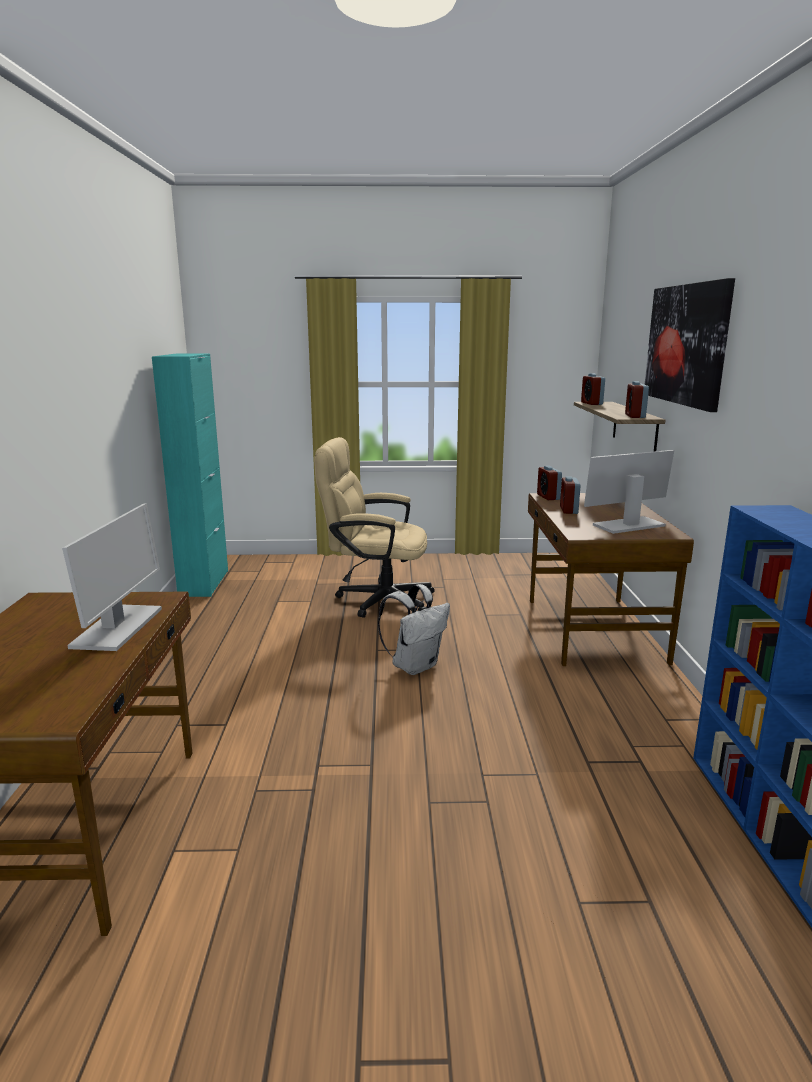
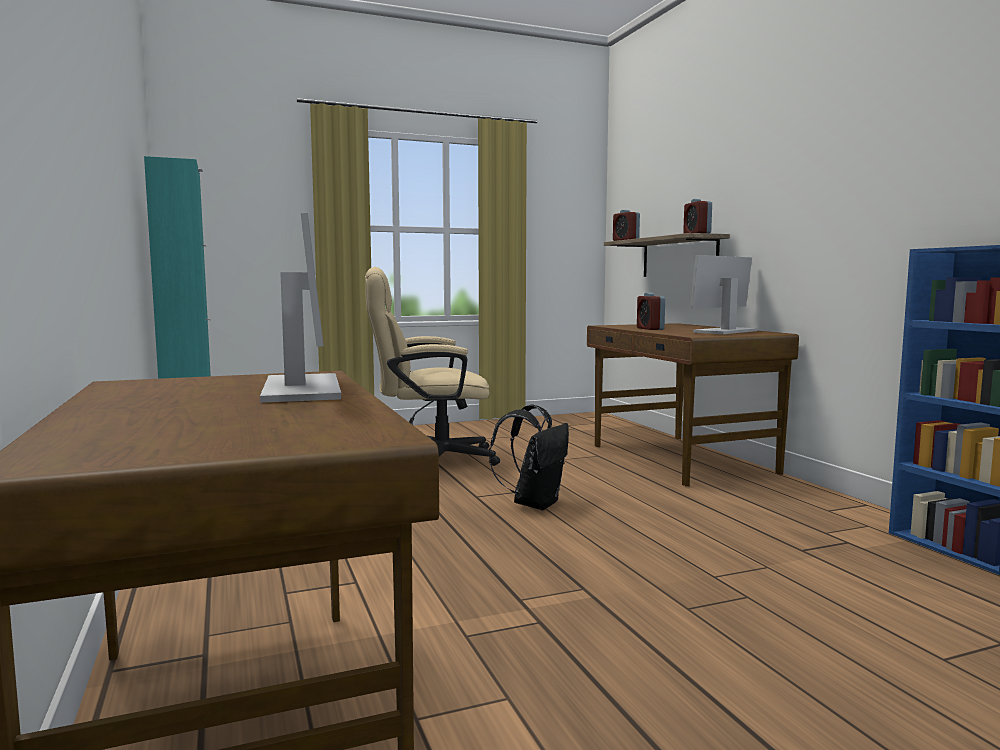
camera: 20 degrees left, 10 degrees down
(415, 666) = (535, 503): white backpack -> black backpack
(548, 497) = (612, 325): alarm clock -> none
(686, 344) = (752, 155): picture -> none

